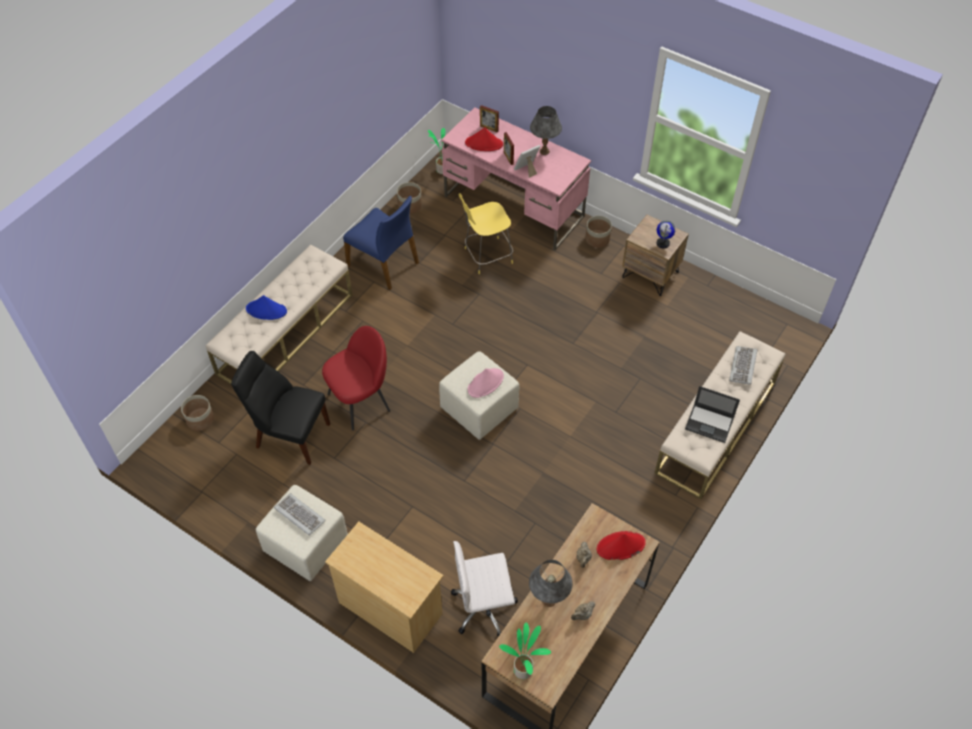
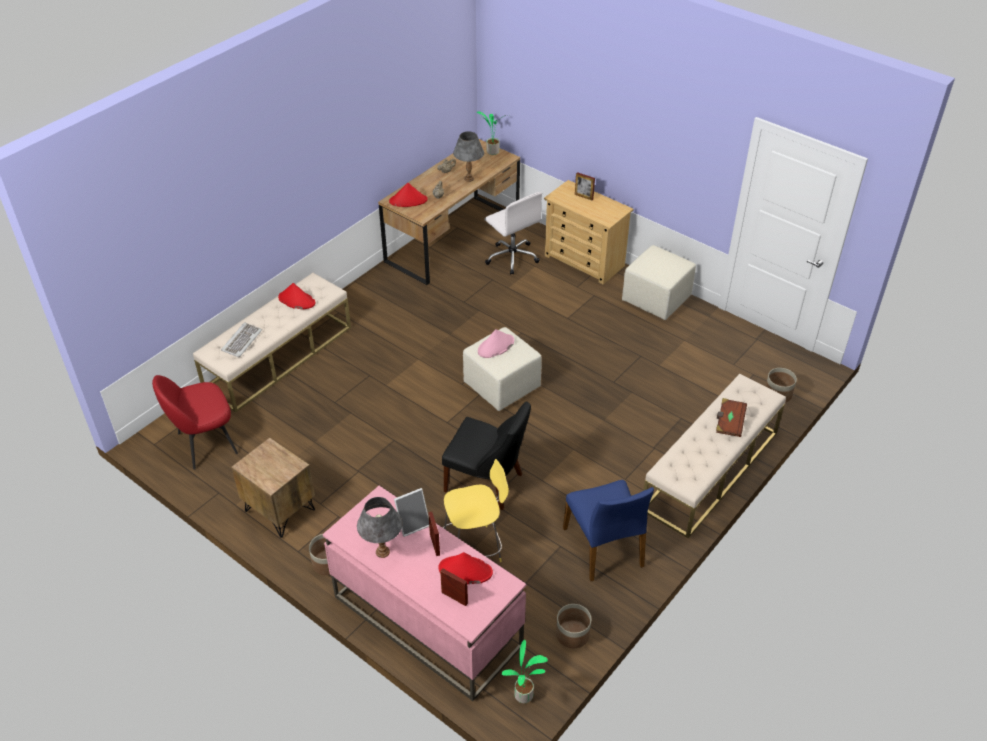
camera: 175 degrees left, 10 degrees down
(266, 310) = (729, 423): blue hat -> brown book
(289, 435) = (686, 376): black chair -> black chair (487, 483)
(299, 515) = (660, 265): keyboard -> none
(360, 401) = (620, 400): red chair -> red chair (205, 443)
(384, 264) = (604, 547): blue chair -> blue chair turned 150 degrees counterclockwise
(389, 580) = (584, 196): none -> picture frame
(484, 607) = (512, 257): white office chair -> white office chair turned 60 degrees clockwise
(663, 243) = (267, 456): globe -> none
(710, 423) = (296, 300): laptop -> red hat

